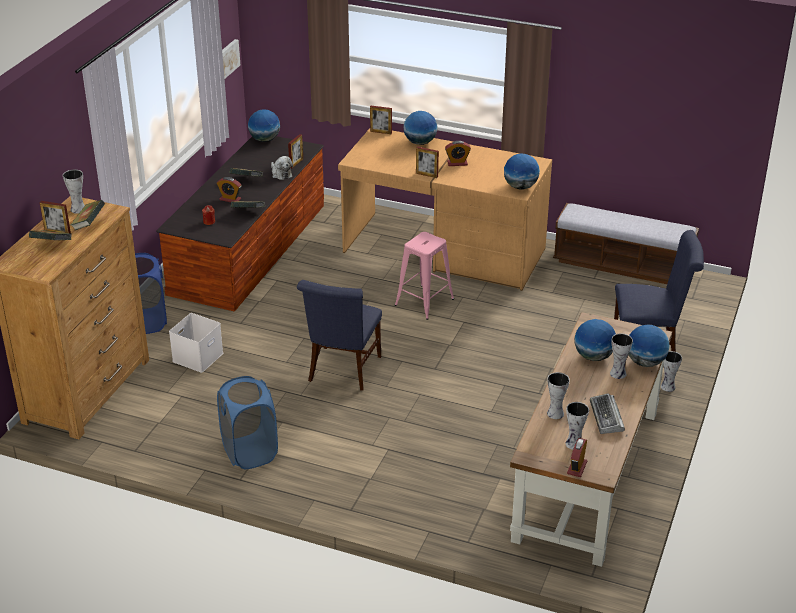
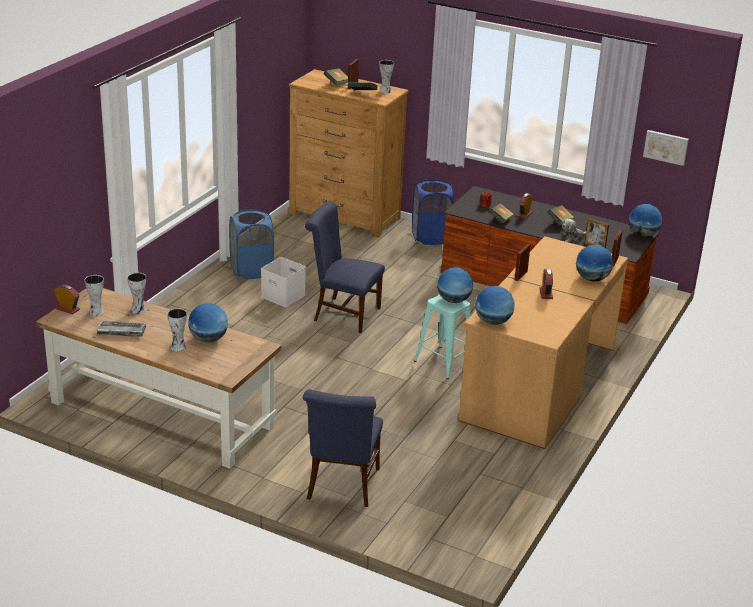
camera: 95 degrees right, 5 degrees down
(197, 356) = (378, 255): white storage box -> white storage box (284, 296)
(424, 302) = (444, 362): pink stool -> turquoise stool
(622, 266) = (504, 498): bench -> none
(645, 362) = (188, 364): globe -> globe (453, 300)
(668, 387) = (269, 485): vase -> none

